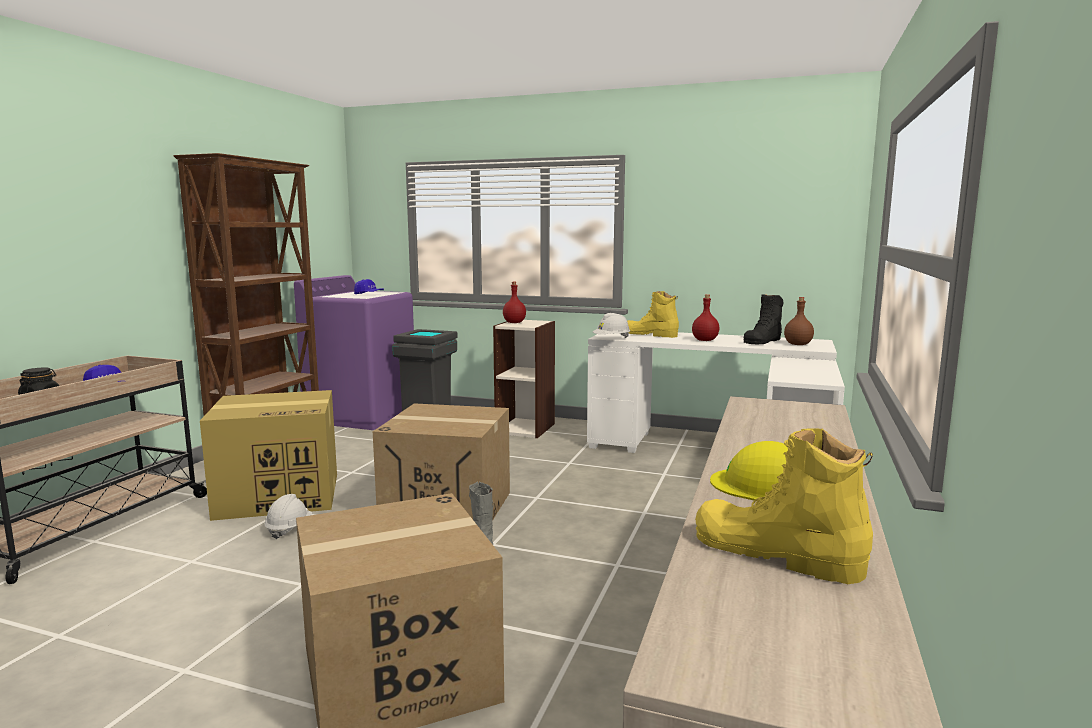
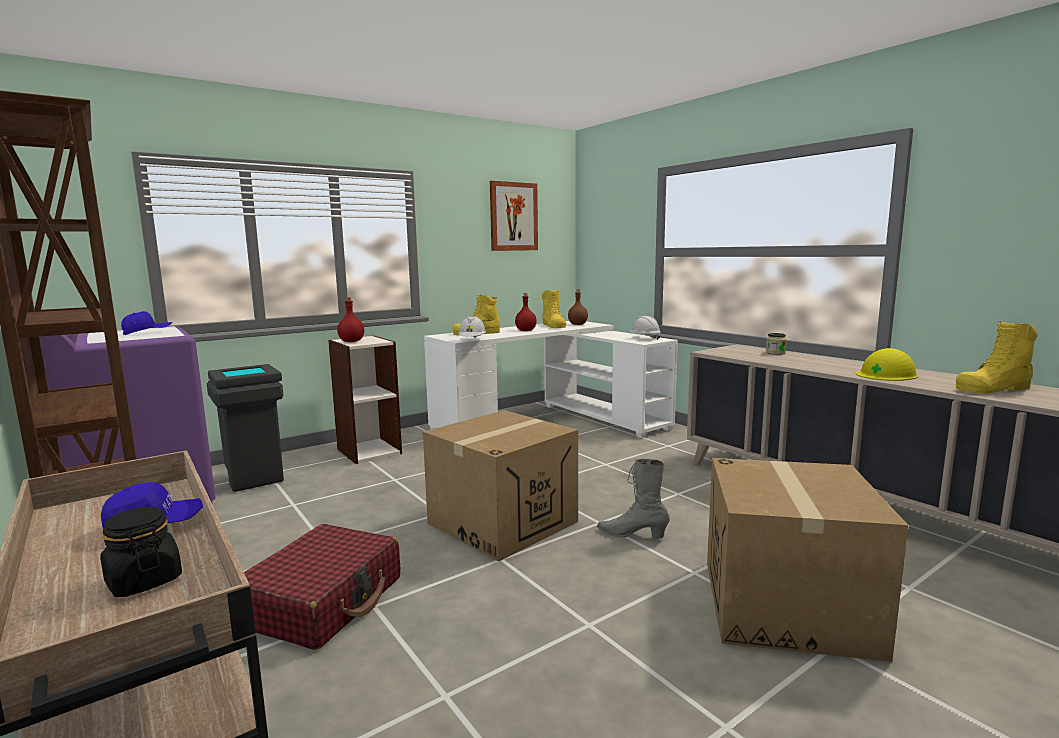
camera: 55 degrees left, 0 degrees up
(280, 495) = (323, 601): cardboard box -> red suitcase
(289, 529) = (437, 611): white hard hat -> white hard hat (644, 338)
(756, 198) = (513, 216): none -> picture
(763, 341) = (553, 326): black boot -> yellow boot
(815, 425) = (775, 353): none -> jar

